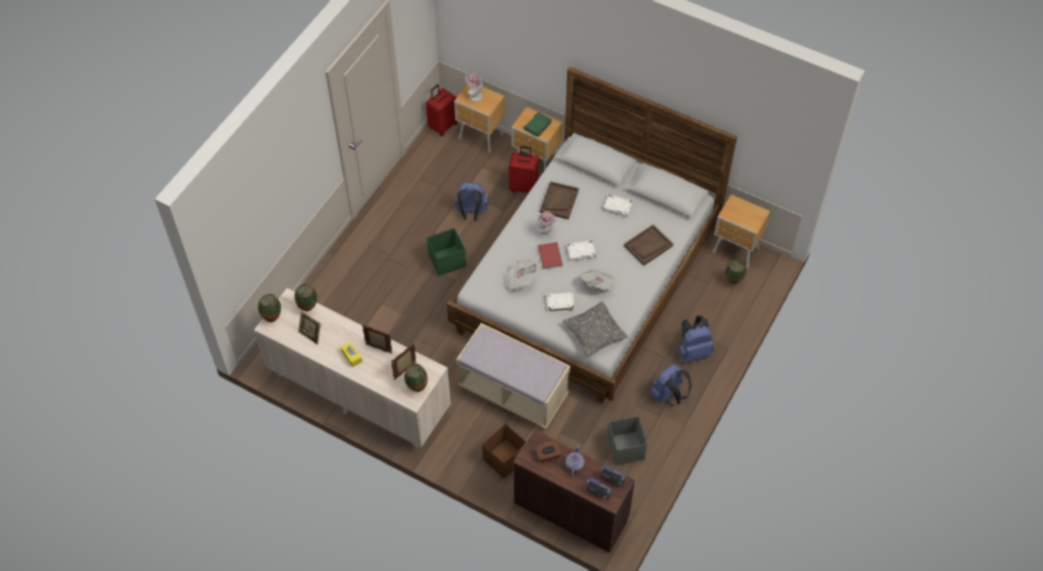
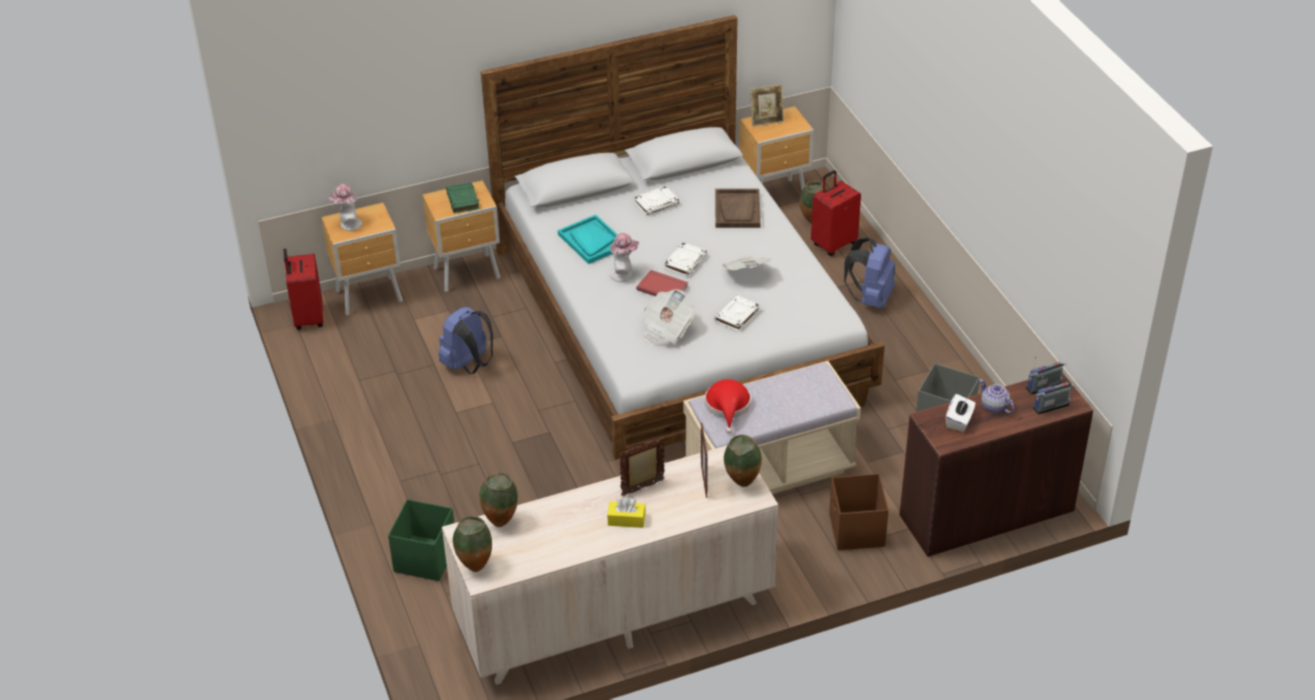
camera: 50 degrees left, 15 degrees down
(311, 335) = (547, 541): picture frame -> picture frame (766, 121)
(446, 261) = (512, 424): green storage box -> green storage box (424, 559)
(490, 345) = (728, 407): none -> red hat
(524, 187) = (488, 302): red suitcase -> red suitcase (833, 244)
(548, 455) = (959, 421): brown tissue box -> white tissue box
(559, 201) = (592, 241): brown tray -> turquoise tray
(595, 333) = (810, 312): pillow -> none
(668, 396) = (909, 348): blue backpack -> none

